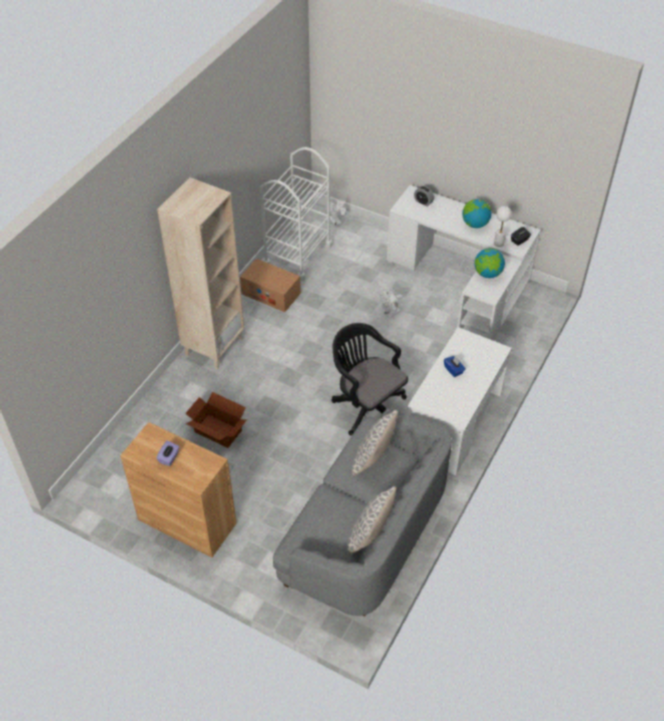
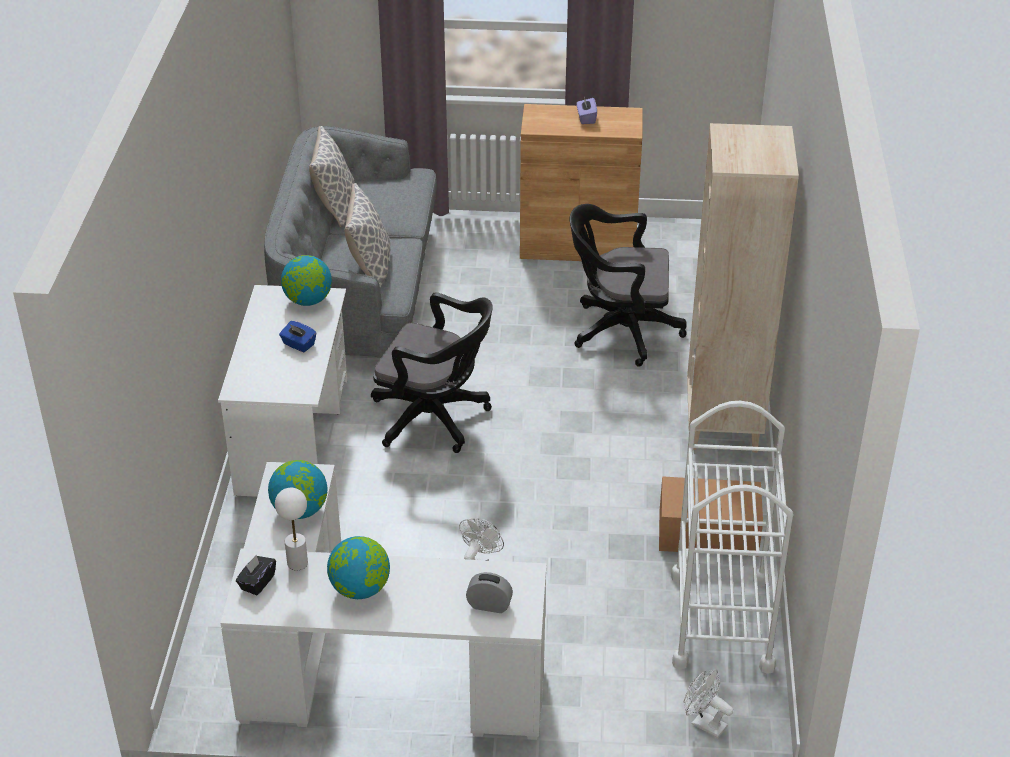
camera: 155 degrees right, 10 degrees down
(218, 431) = (620, 331): cardboard box -> black office chair
(435, 402) = (308, 301): none -> globe

